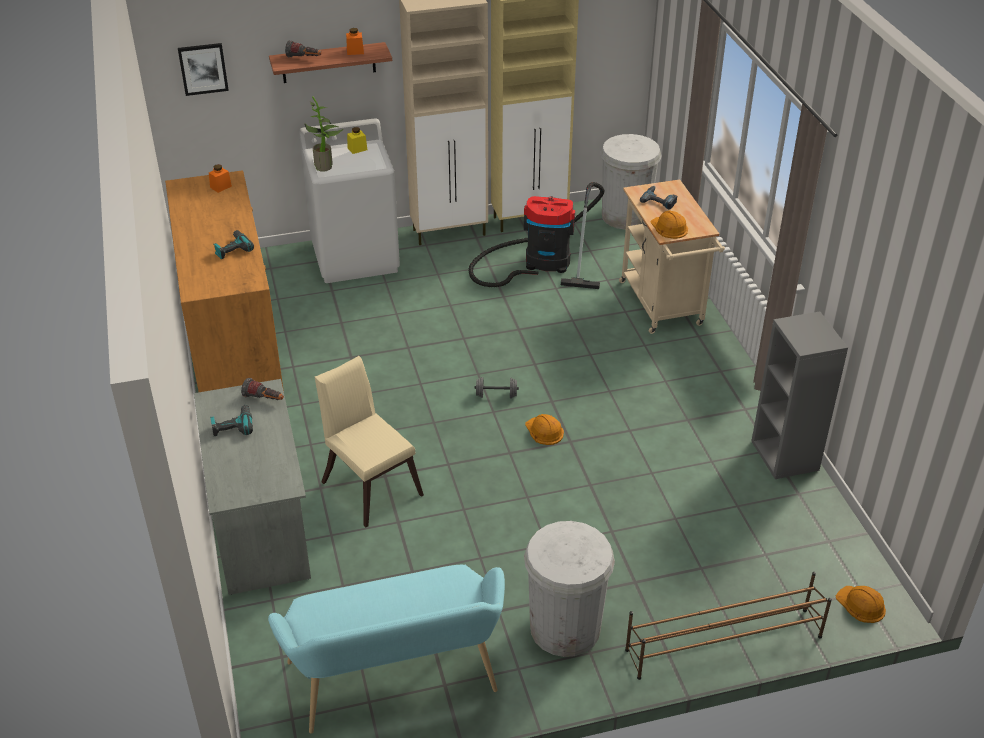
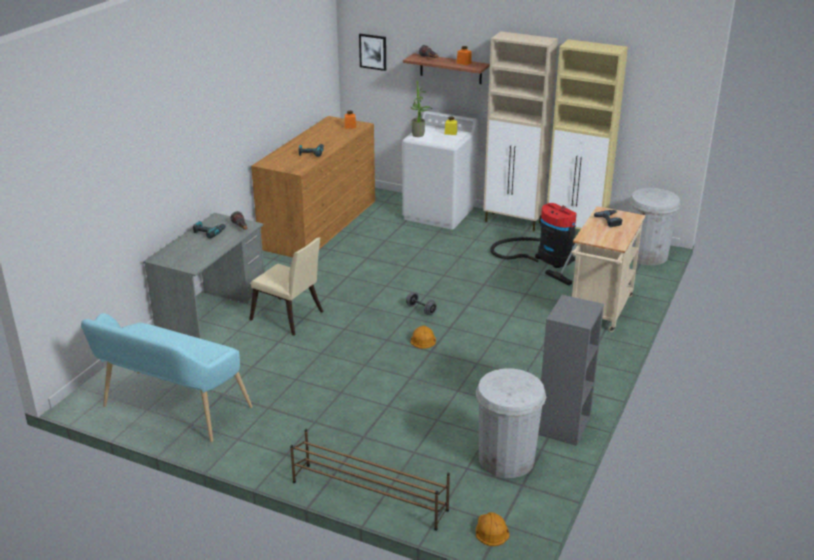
camera: 40 degrees right, 10 degrees down
(369, 484) = (290, 318): beige chair -> beige chair turned 120 degrees clockwise
(565, 628) = (291, 435): white trash can -> white trash can (506, 459)
(669, 227) = (593, 235): orange hard hat -> none

